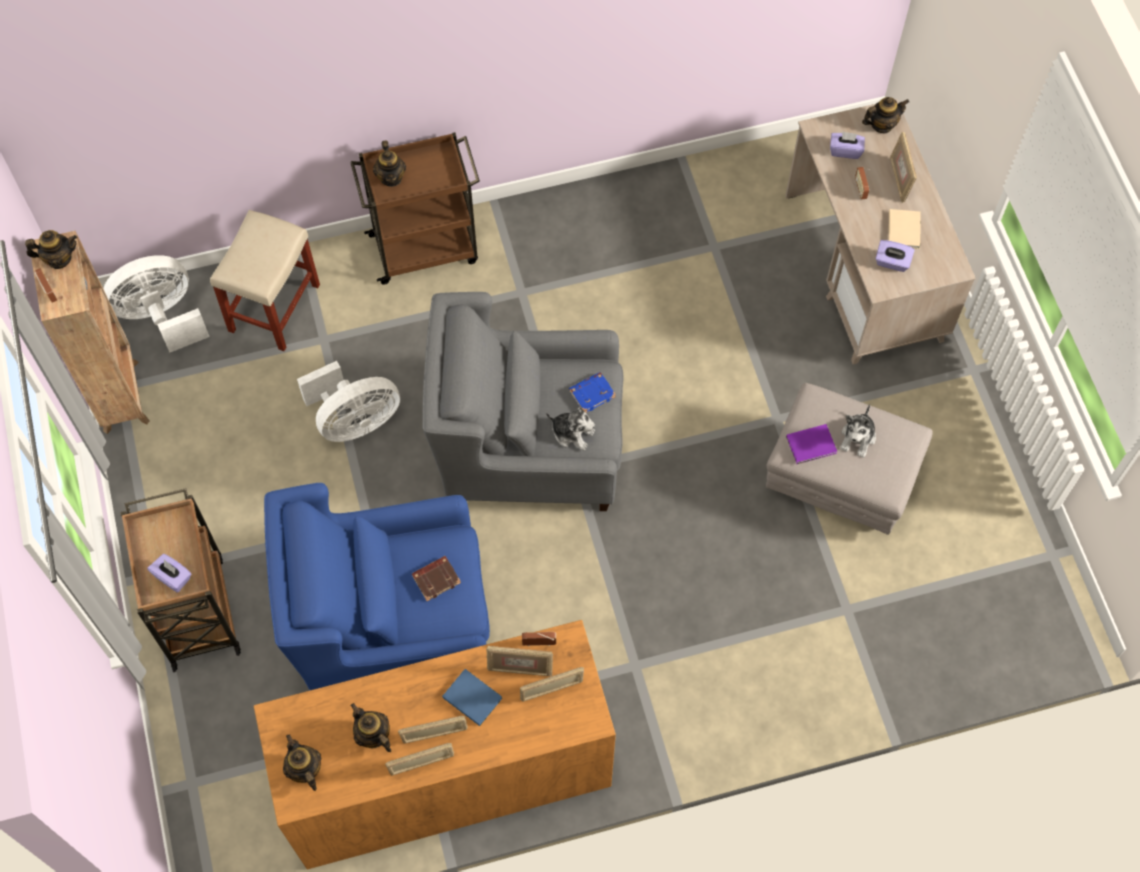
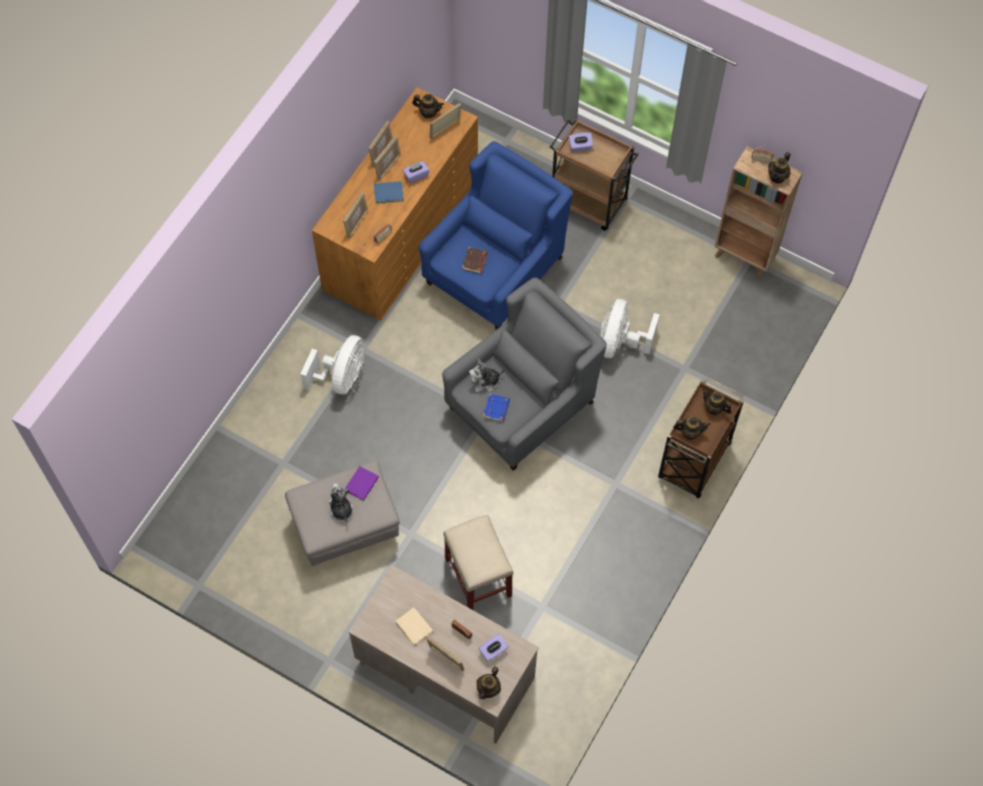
camera: 135 degrees right, 0 degrees up
(162, 317) = (775, 308): white fan -> white fan (341, 377)
(274, 306) = (729, 362): beige stool -> beige stool (479, 578)
(373, 735) = (414, 146): teapot -> teapot (690, 432)
(520, 669) = (380, 220): picture frame -> picture frame (445, 129)
(892, 262) = (402, 599): purple tissue box -> purple tissue box (416, 175)

